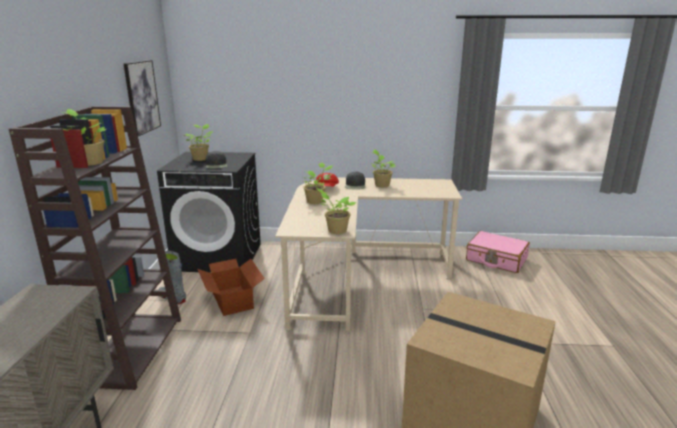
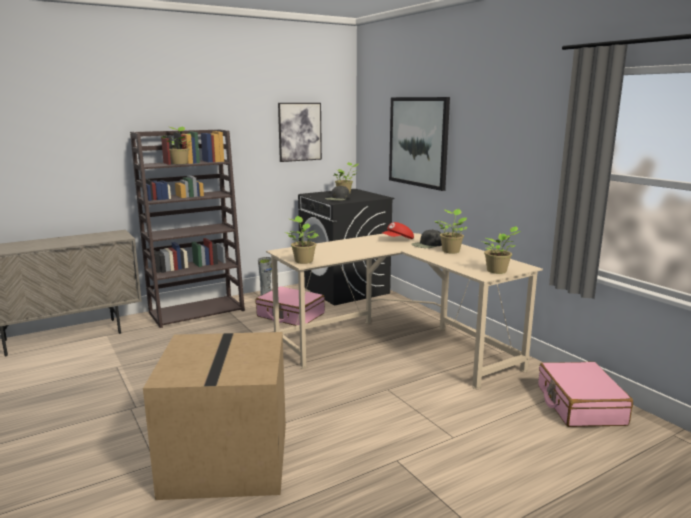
camera: 55 degrees right, 5 degrees down
(233, 300) = (290, 315): cardboard box -> pink suitcase
(282, 95) = (418, 142): none -> picture
(316, 201) = (358, 244): potted plant -> potted plant (498, 271)

